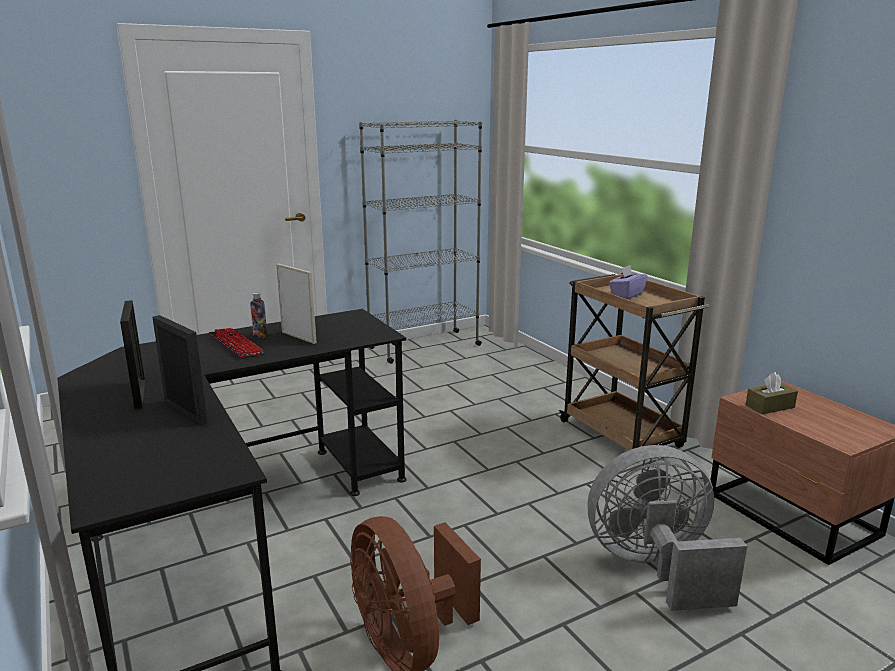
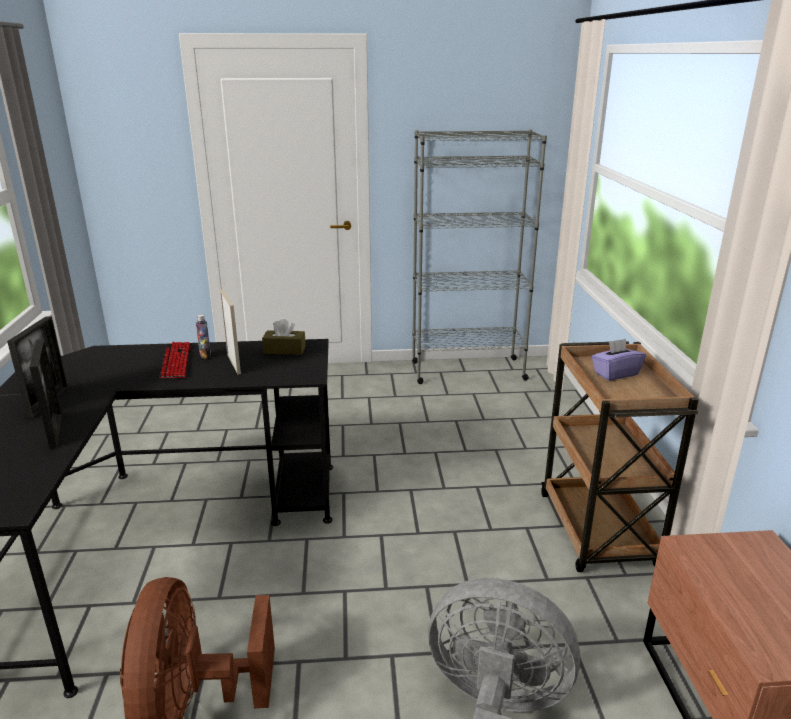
camera: 25 degrees right, 5 degrees up
(770, 406) = (715, 568): brown tissue box -> brown tissue box (284, 350)

